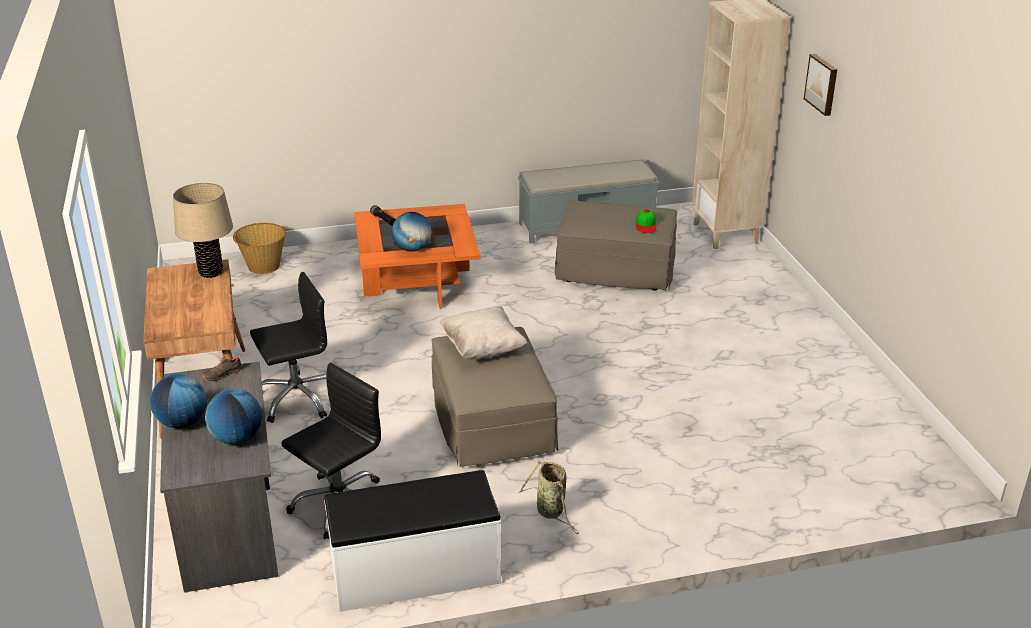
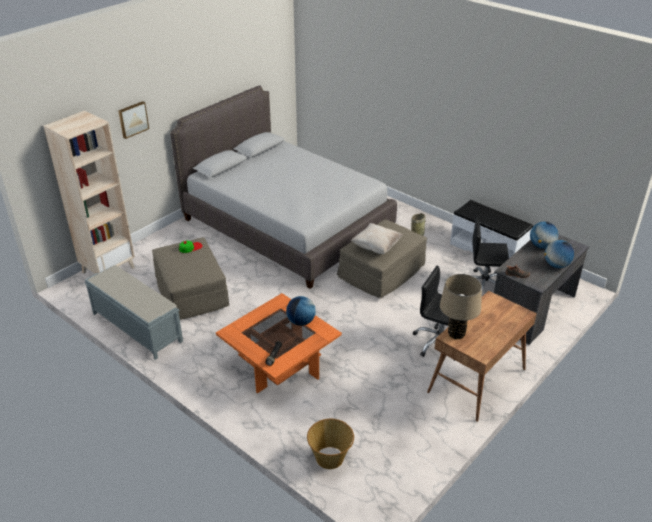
camera: 125 degrees left, 5 degrees up
(718, 389) = (287, 225): none -> grey bed

